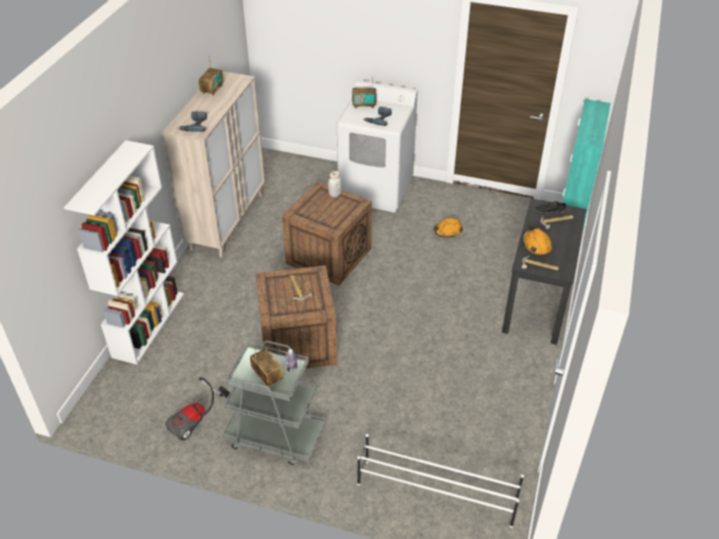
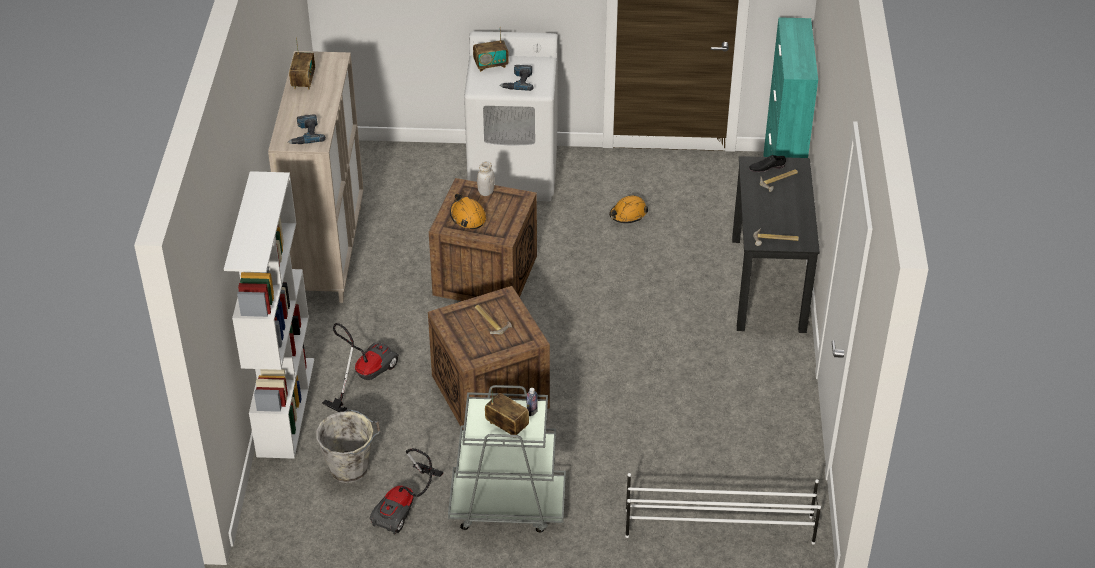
camera: 15 degrees left, 0 degrees up
(173, 380) = (351, 468): none -> grey bucket
(213, 313) = (364, 376): none -> vacuum cleaner
(536, 245) = (763, 214): orange hard hat -> orange hard hat (467, 217)

